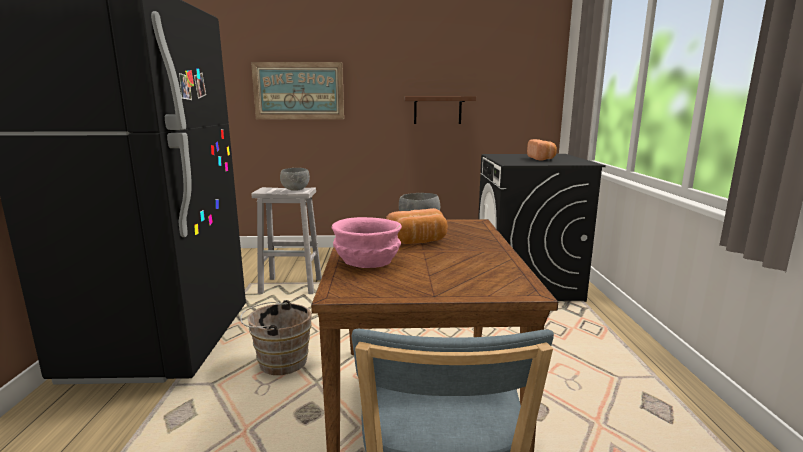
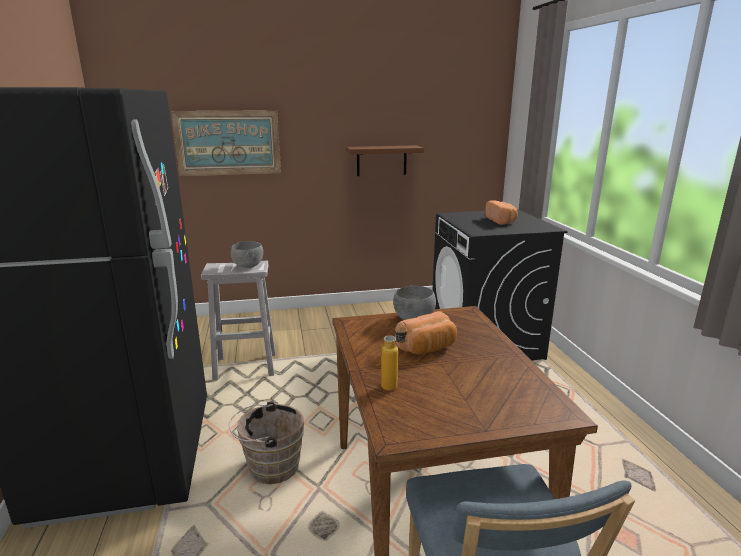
camera: 10 degrees left, 5 degrees up
(366, 261) = (394, 384): pink bowl -> bottle

